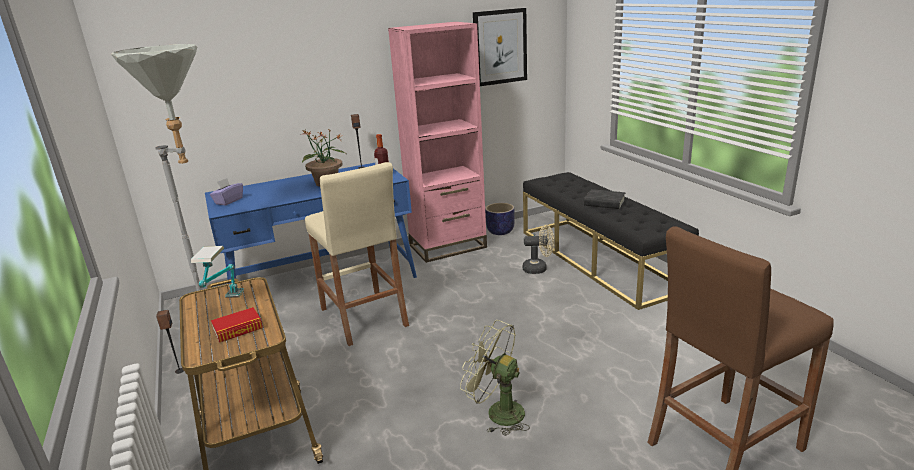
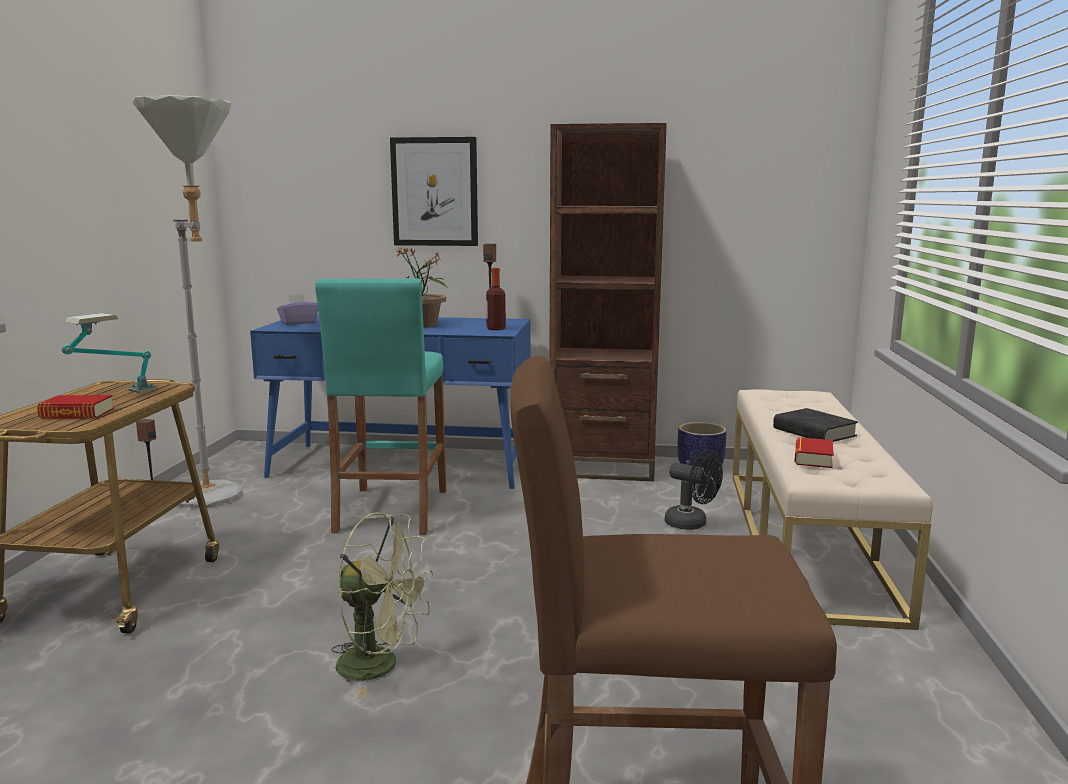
camera: 30 degrees right, 10 degrees down
(364, 317) = (391, 511): beige stool -> turquoise stool
(448, 246) = (602, 467): pink bookcase -> brown bookcase
(497, 412) = (381, 666): green fan -> green fan turned 135 degrees clockwise
(500, 47) = (741, 176): picture -> picture (435, 192)
(539, 269) = (692, 524): beige fan -> black fan
(598, 259) = (806, 538): black bench -> beige bench
(628, 220) = (813, 458): none -> book

